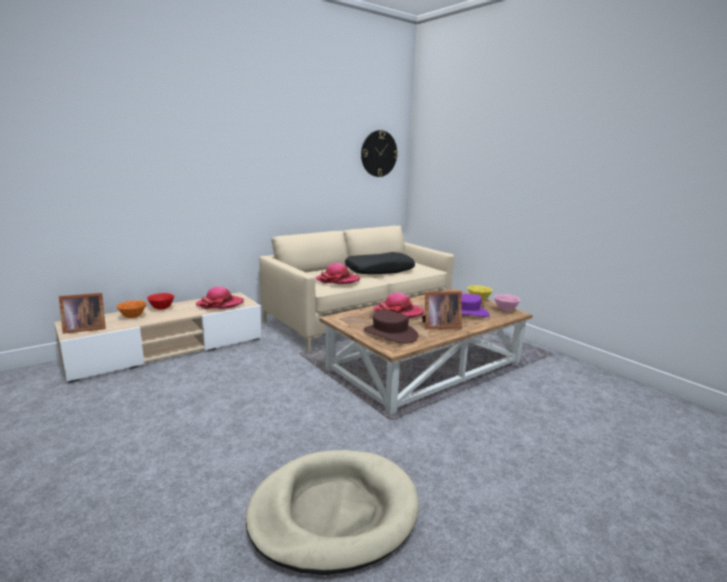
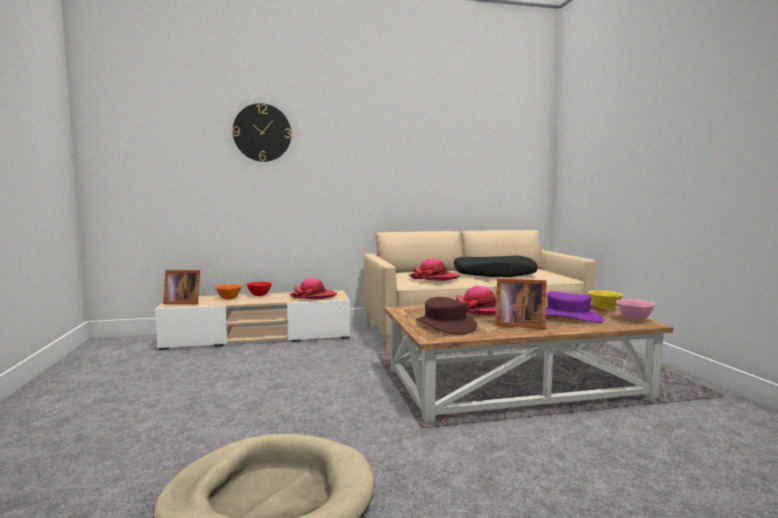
camera: 25 degrees right, 10 degrees down
(378, 153) = (512, 149): wall clock -> wall clock (262, 133)

